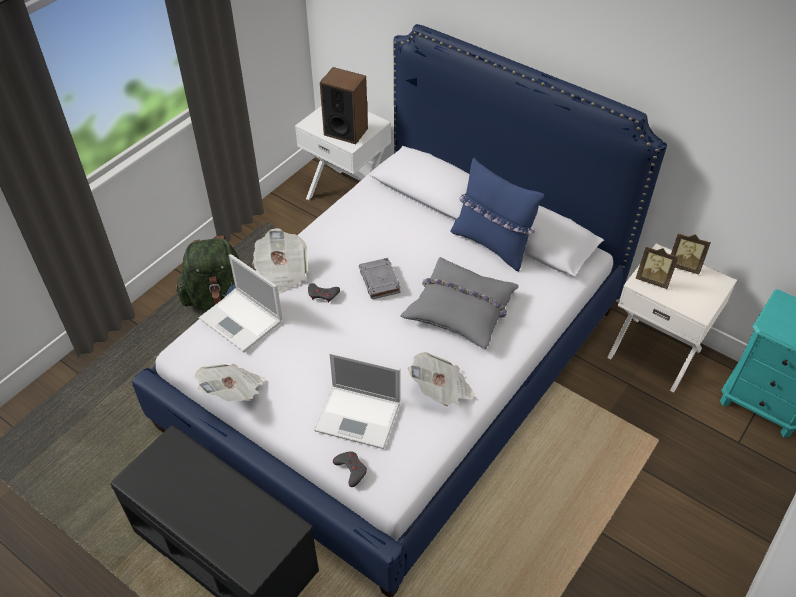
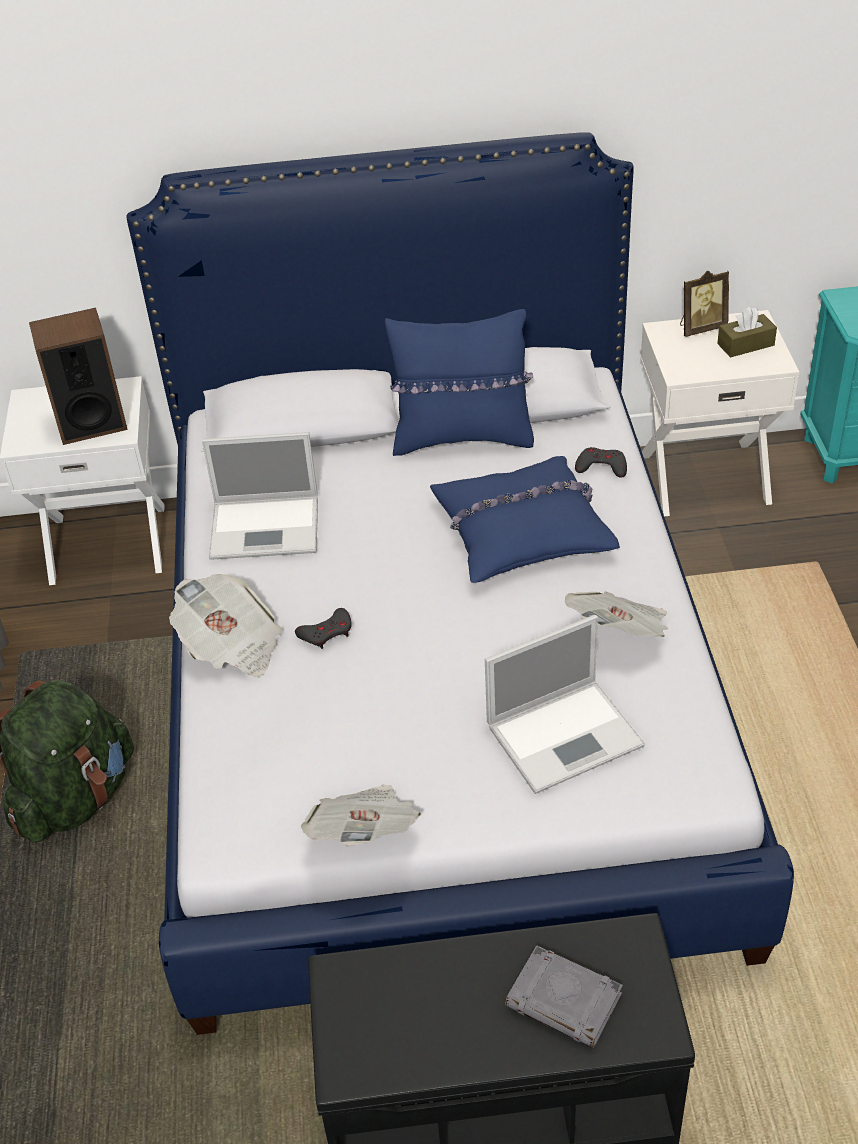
camera: 40 degrees left, 5 degrees down
(242, 320) = (258, 740): laptop -> laptop (267, 527)
(351, 469) = (637, 799): grey game controller -> grey game controller (601, 466)
(380, 281) = (381, 567): grey book -> grey book (565, 1001)
(461, 309) = (522, 531): grey pillow -> blue pillow
(652, 280) = (689, 361): picture frame -> none
(696, 291) = (745, 344): none -> brown tissue box

